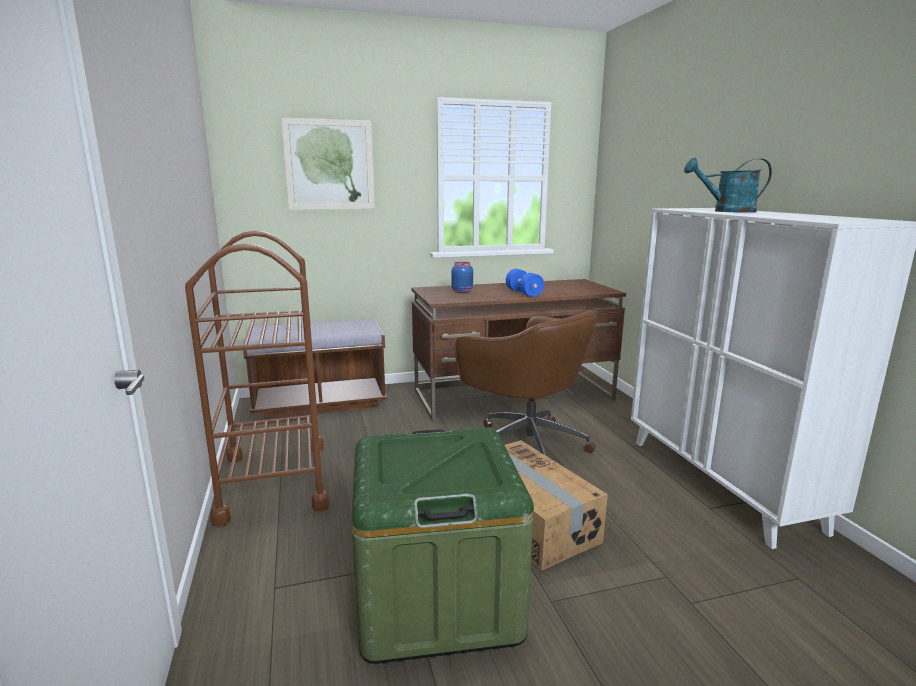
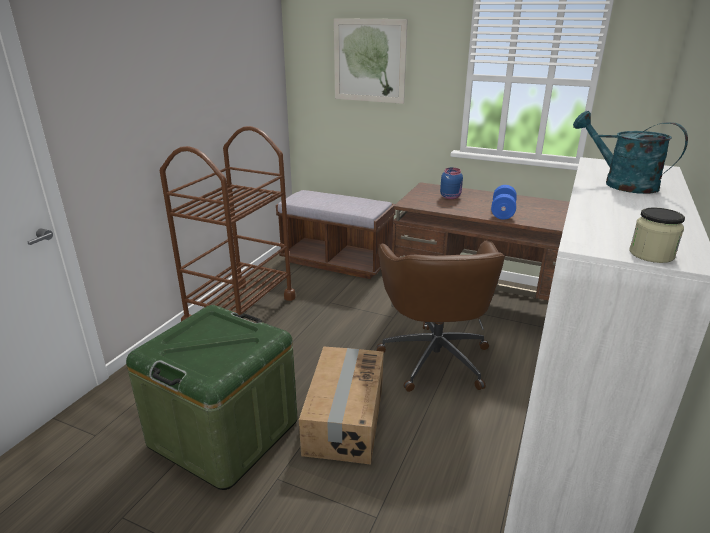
camera: 40 degrees right, 10 degrees up
(870, 220) = (651, 254): none -> jar

